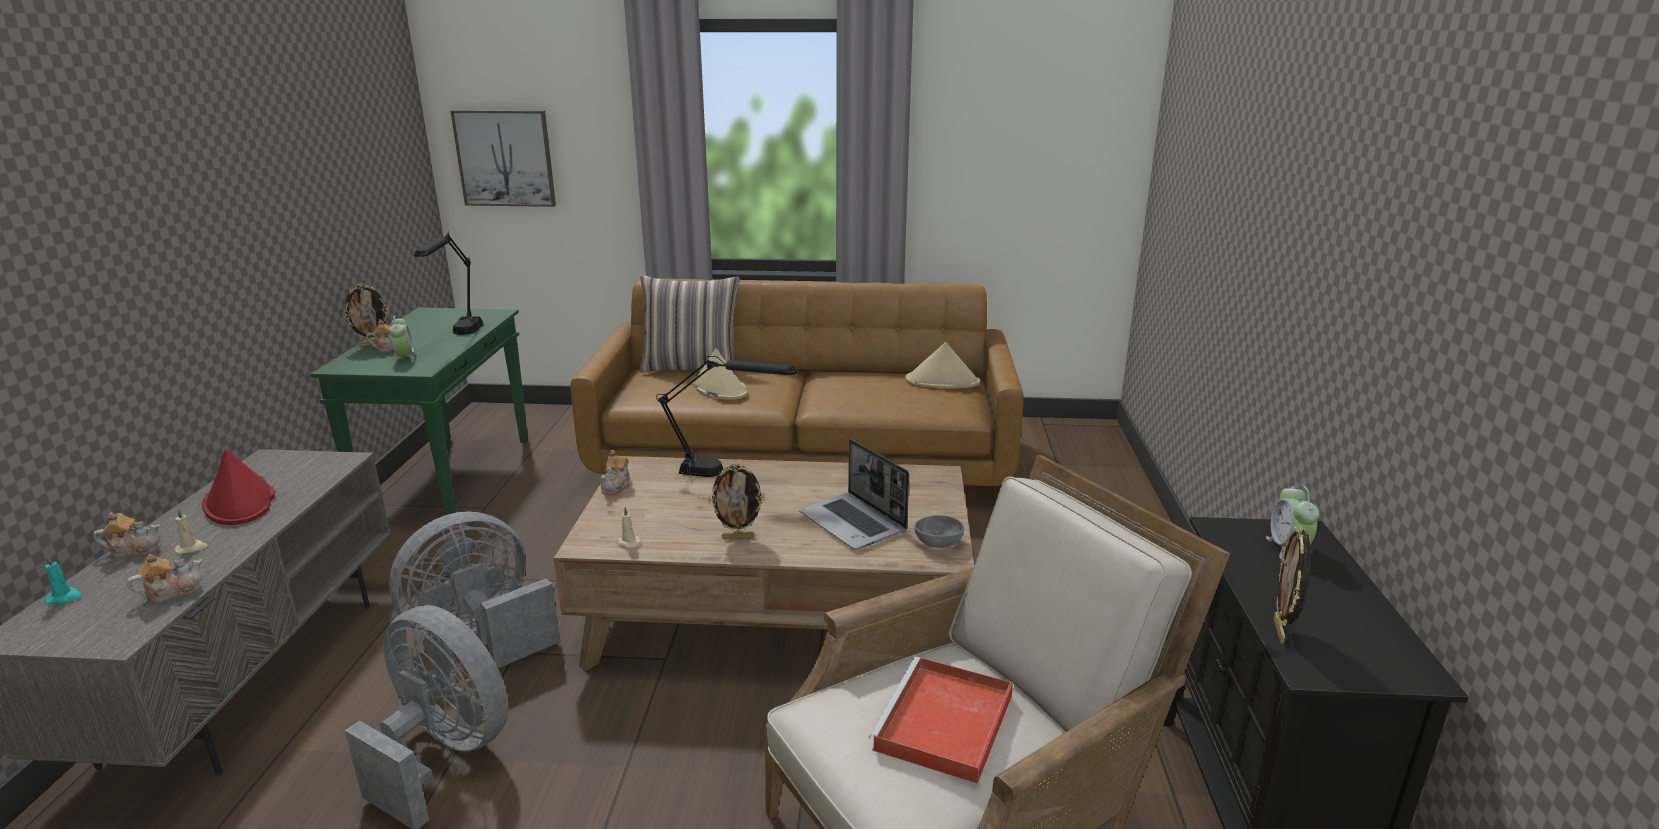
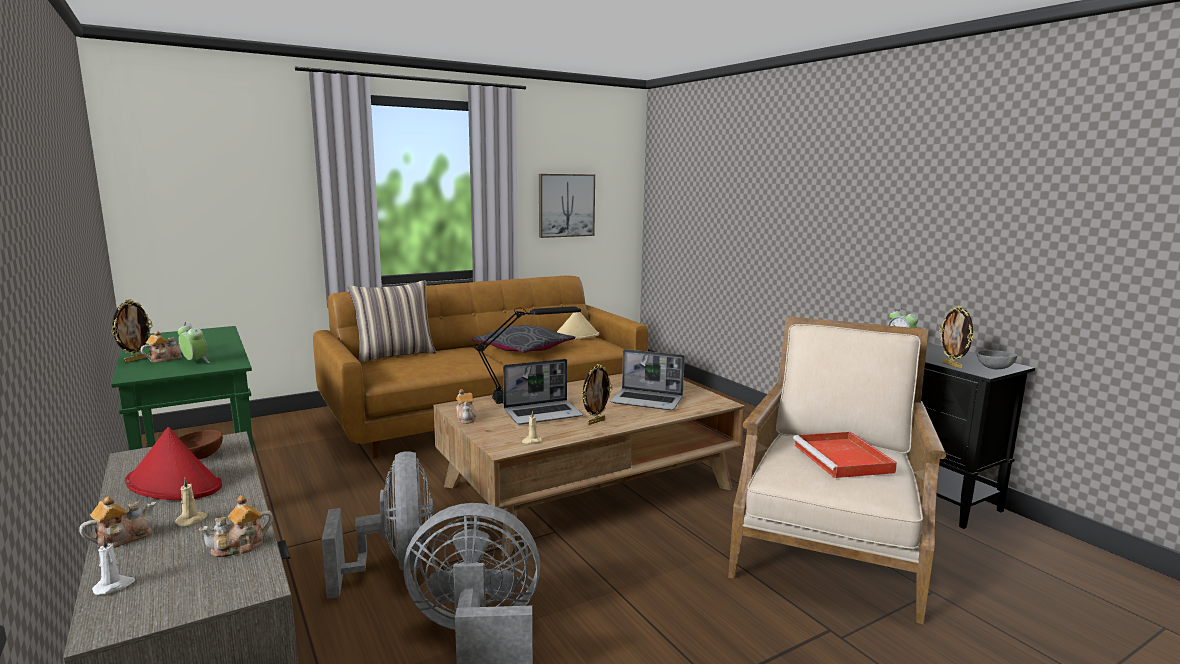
camera: 35 degrees left, 10 degrees down
(65, 598) = (114, 586): turquoise candle -> white candle
(173, 592) = (239, 547): teapot -> teapot turned 150 degrees counterclockwise
(299, 474) = (198, 456): none -> brown bowl
(459, 336) = (217, 344): black table lamp -> none
(481, 635) = (395, 565): grey fan -> grey fan turned 150 degrees clockwise
(505, 158) = (186, 201): picture -> picture (566, 205)
(702, 505) = (543, 414): none -> laptop
(718, 388) = (439, 361): beige hat -> none
(841, 390) = (523, 349): none -> grey pillow
(937, 542) = (705, 398): grey bowl -> grey bowl (993, 368)

